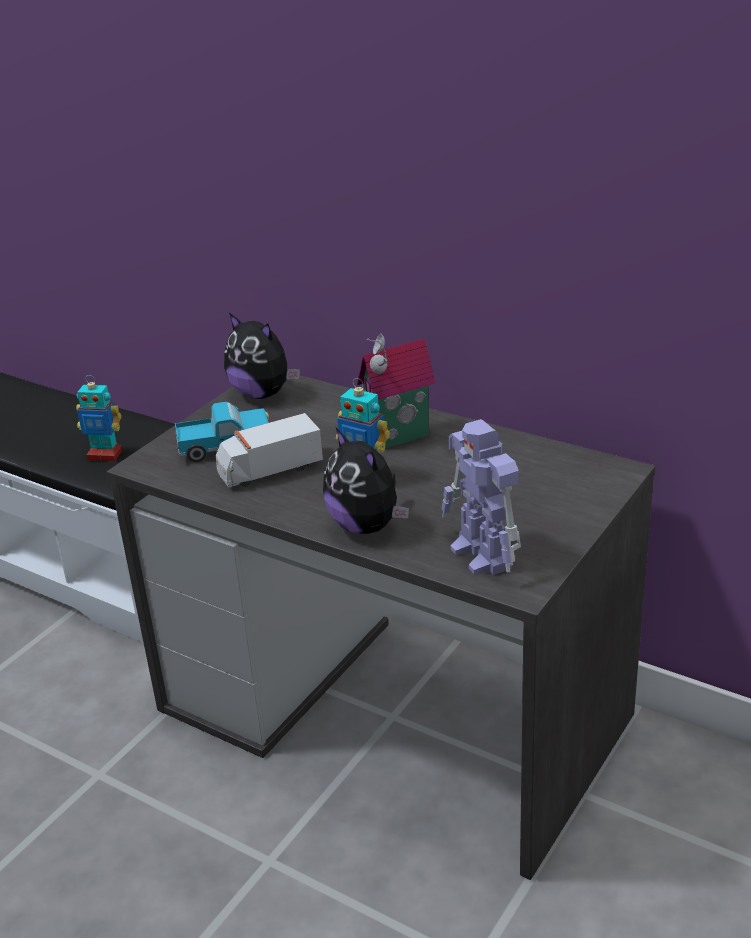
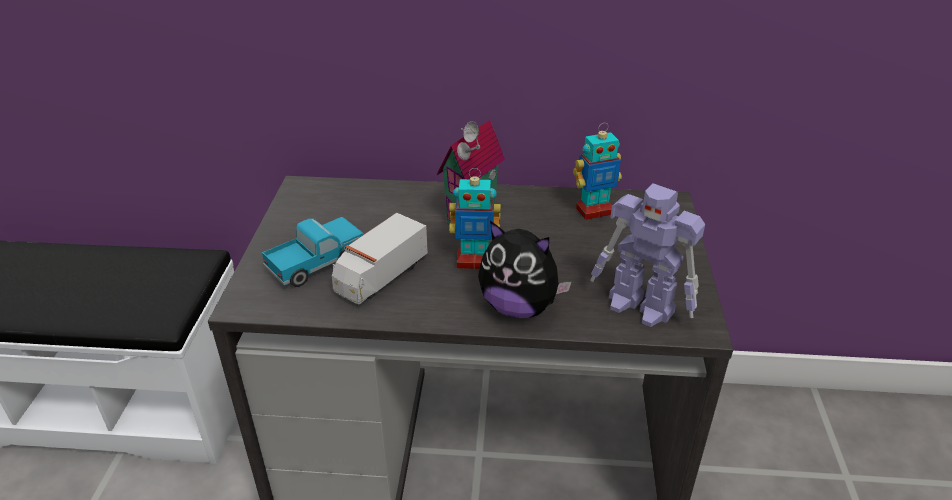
camera: 30 degrees left, 5 degrees up
(105, 455) = (132, 297): toy robot -> toy robot (594, 211)
(262, 394) = (309, 202): plush toy -> none

